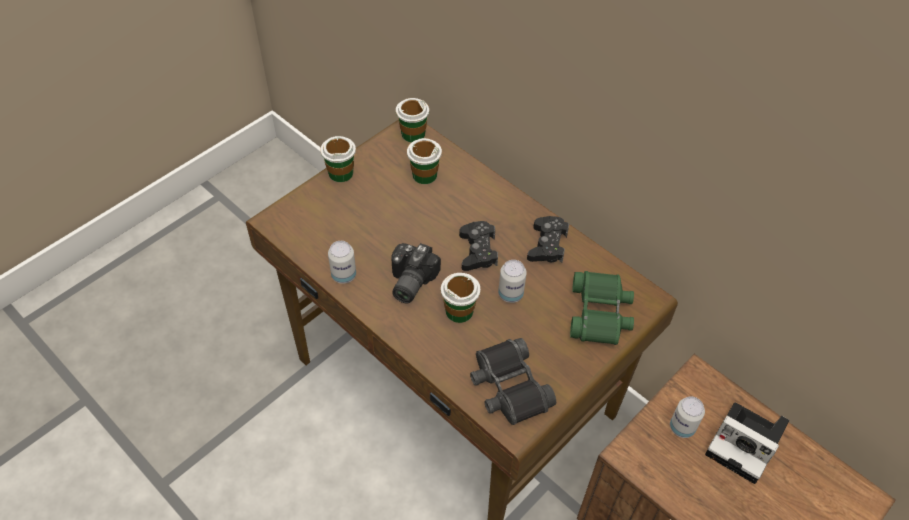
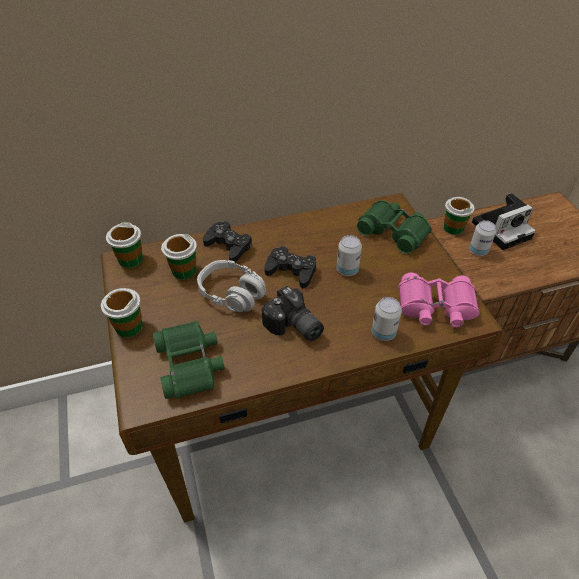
camera: 60 degrees left, 5 degrees down
(327, 230) = (190, 364): none -> green binoculars
(344, 275) = (254, 371): can -> can (383, 333)
(420, 221) = (232, 293): none -> grey headphones
(459, 311) = (345, 306): cup -> cup (453, 228)
(508, 387) = (436, 307): black binoculars -> pink binoculars
(547, 245) = (313, 231): black game controller -> black game controller (228, 246)

